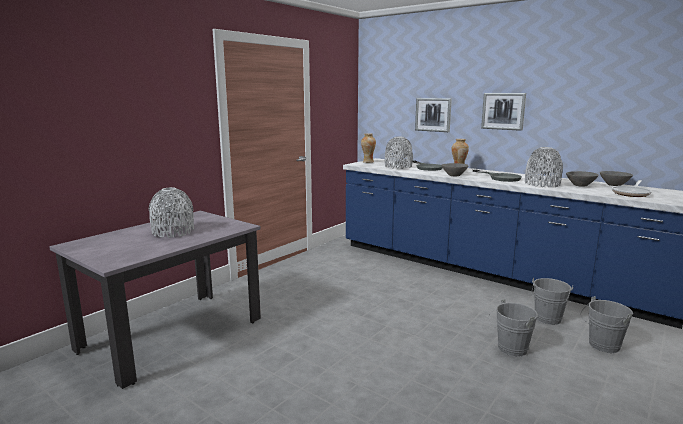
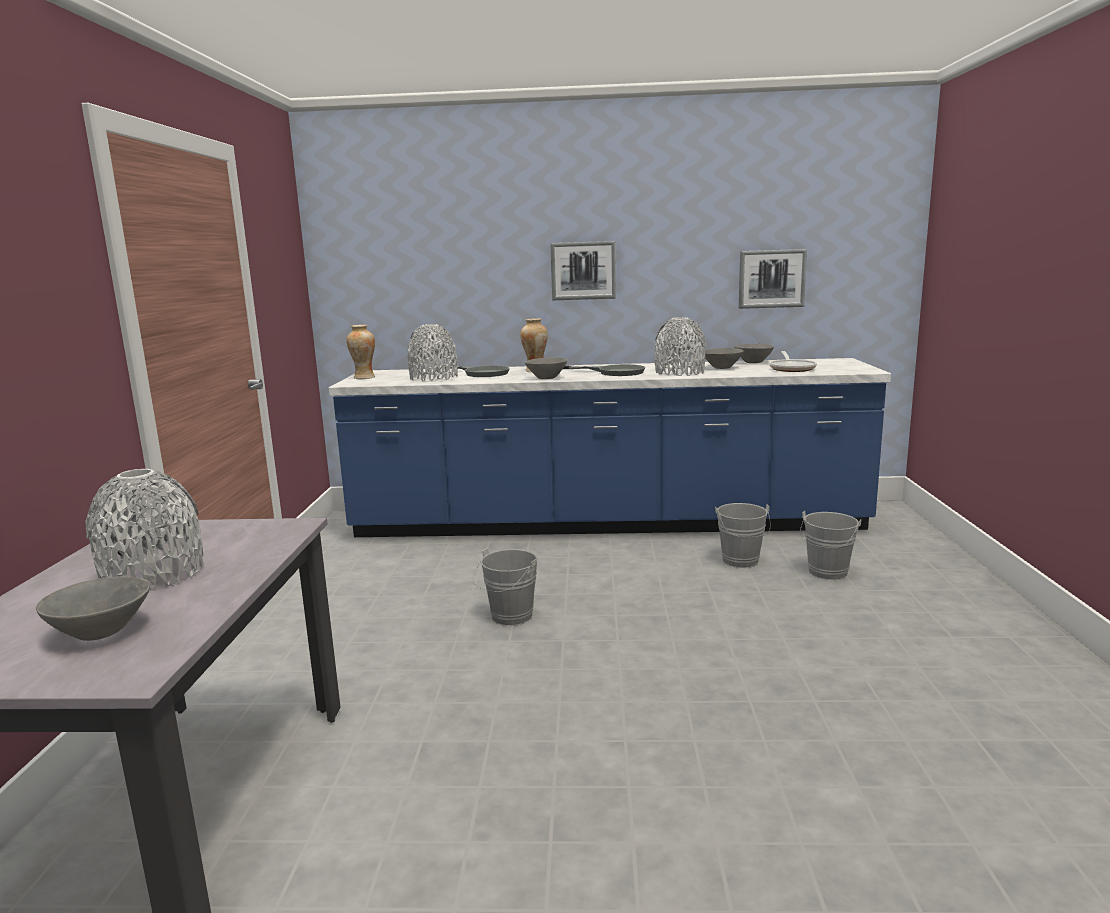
camera: 35 degrees left, 0 degrees up
(128, 247) = (102, 632): none -> grey bowl
(433, 114) = (465, 284): picture -> picture (771, 279)
(509, 349) = (747, 613): grey bucket -> grey bucket (509, 618)

